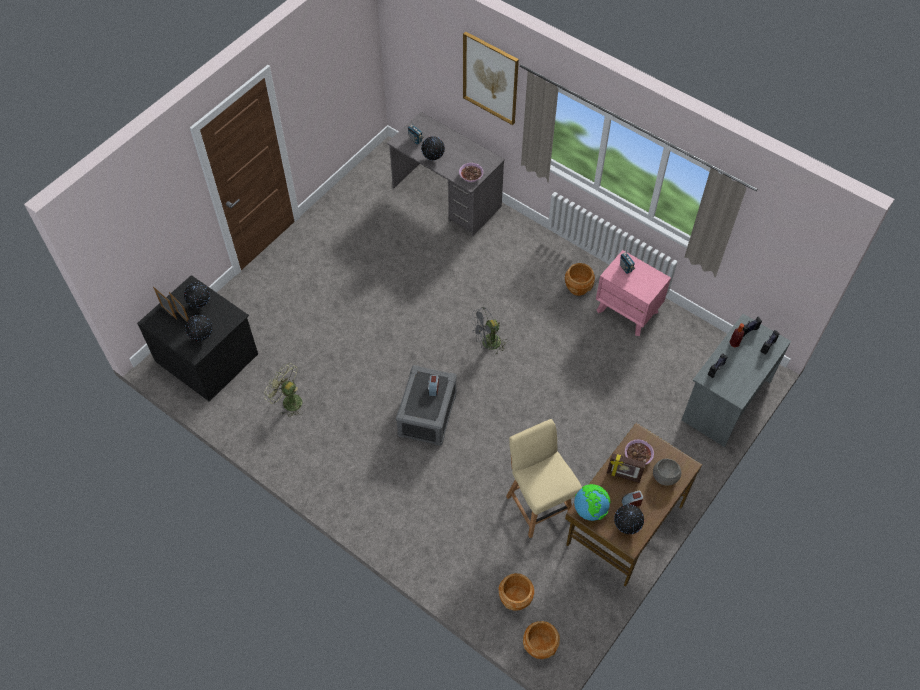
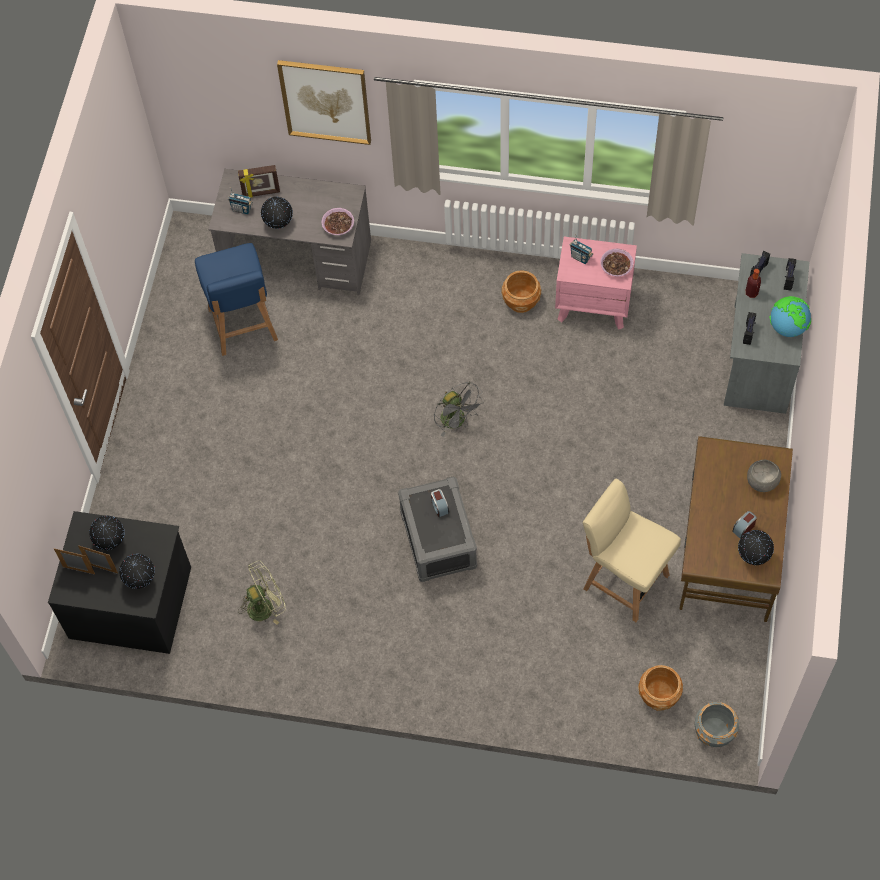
camera: 25 degrees left, 5 degrees up
(288, 401) = (265, 605): green fan -> green fan turned 150 degrees clockwise
(387, 222) = (243, 326): none -> blue chair
(487, 344) = (457, 421): grey fan -> grey fan turned 75 degrees counterclockwise
(540, 645) = (714, 732): brown planter -> grey planter
(590, 510) = (705, 557): globe -> globe (787, 327)
(623, 476) = (719, 503): picture frame -> picture frame (261, 193)
(638, 455) = (721, 472): bowl -> bowl (616, 267)

